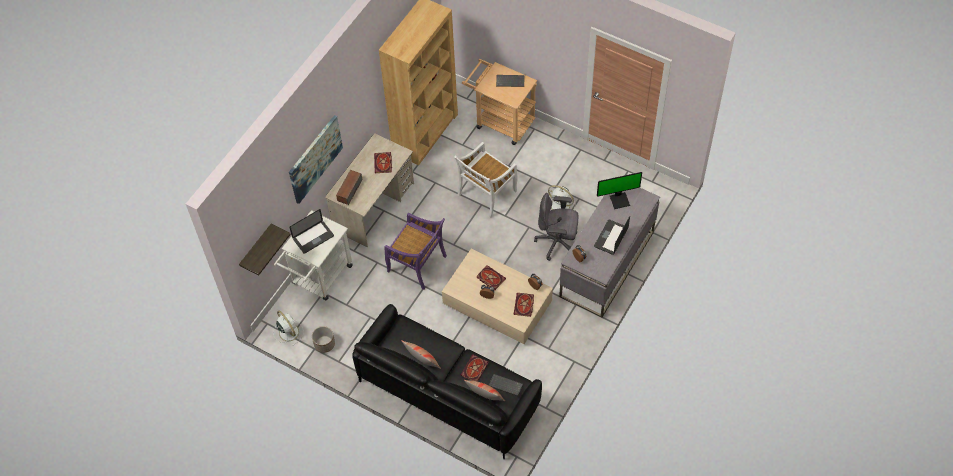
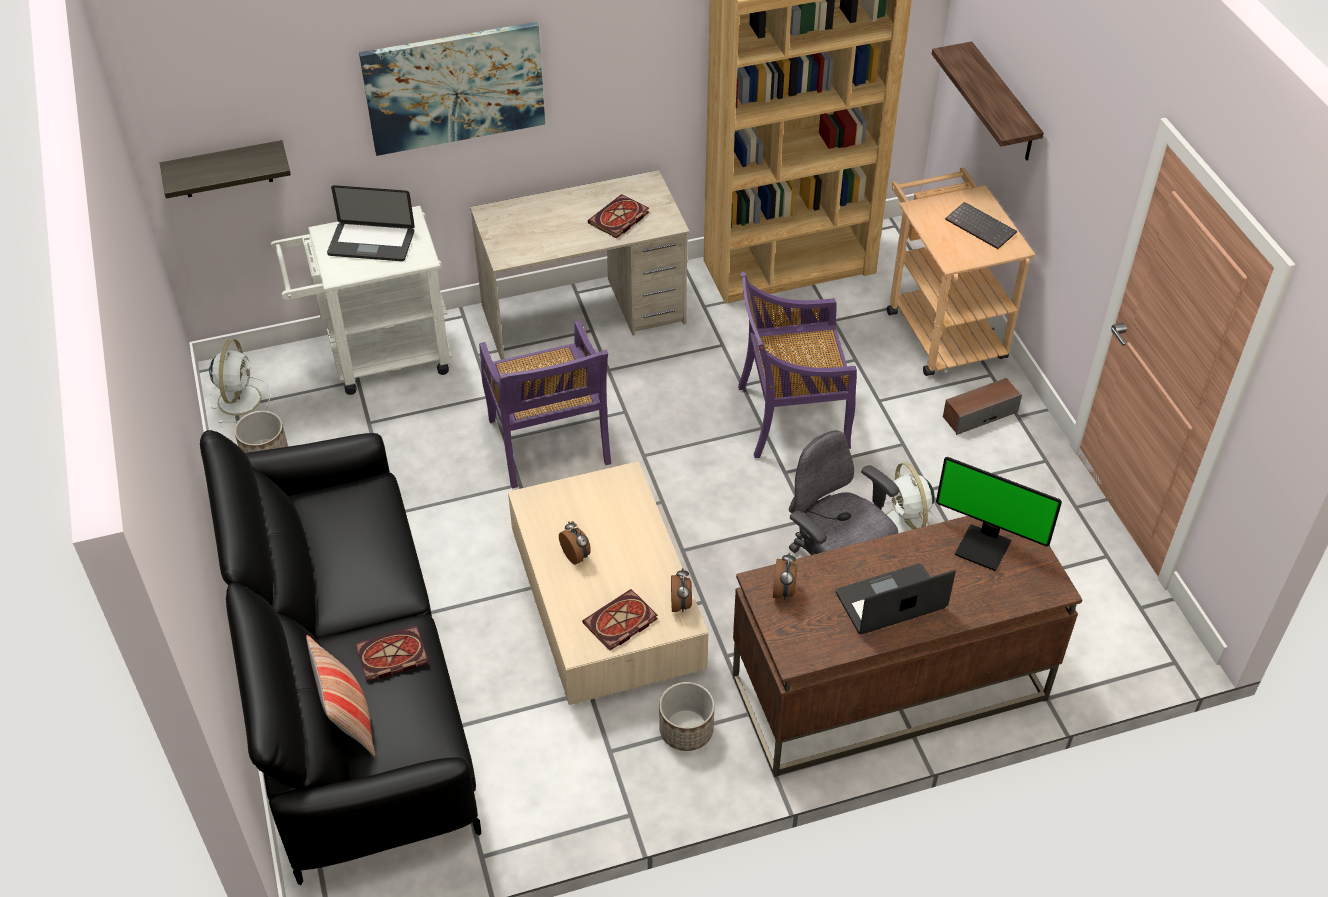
camera: 40 degrees right, 10 degrees down
(349, 190) = (518, 221): speaker -> speaker (979, 414)
(422, 362) = (324, 573): pillow -> none
(486, 194) = (790, 417): white chair -> purple chair
(490, 278) = (613, 531): book -> none
(493, 32) = (1003, 104): none -> shelf
(505, 386) = (407, 729): keyboard -> none
(563, 324) = (686, 730): none -> planter
(606, 265) = (887, 688): grey desk -> brown desk

